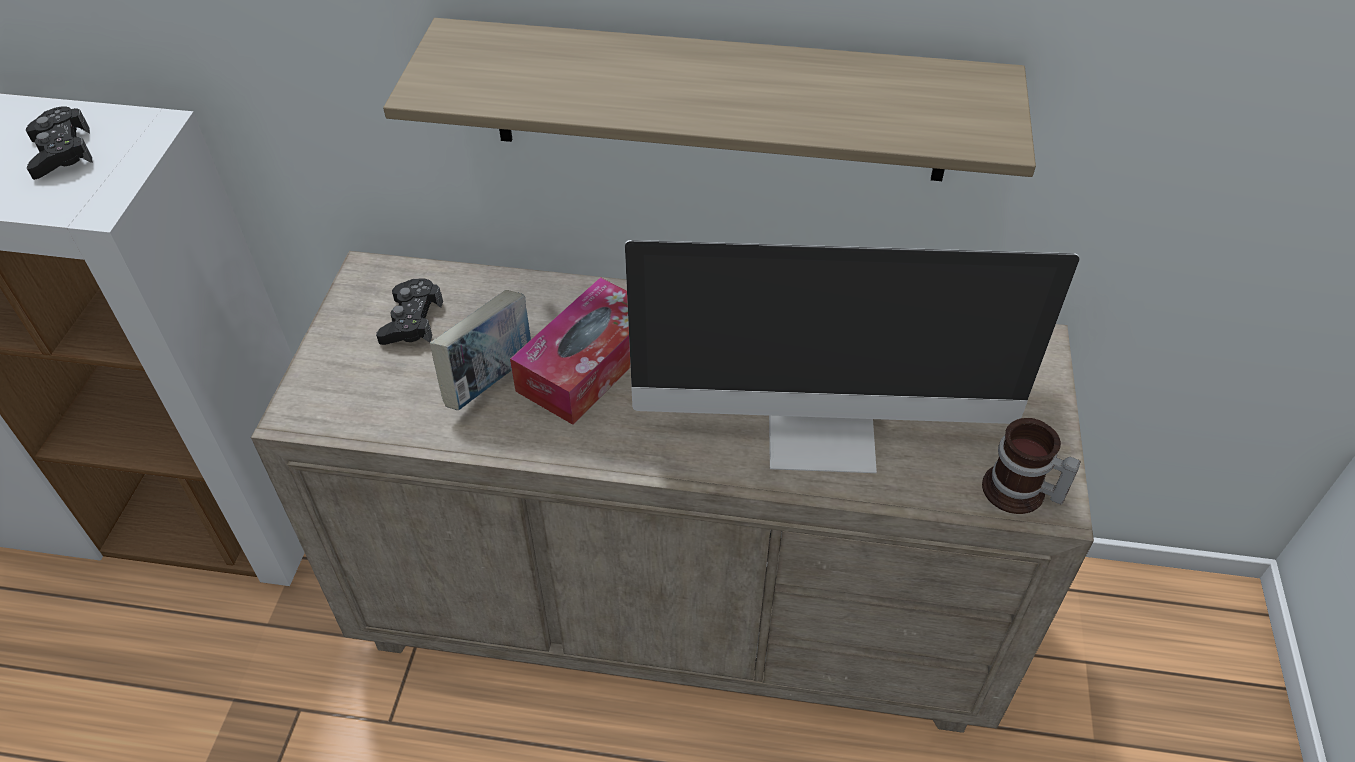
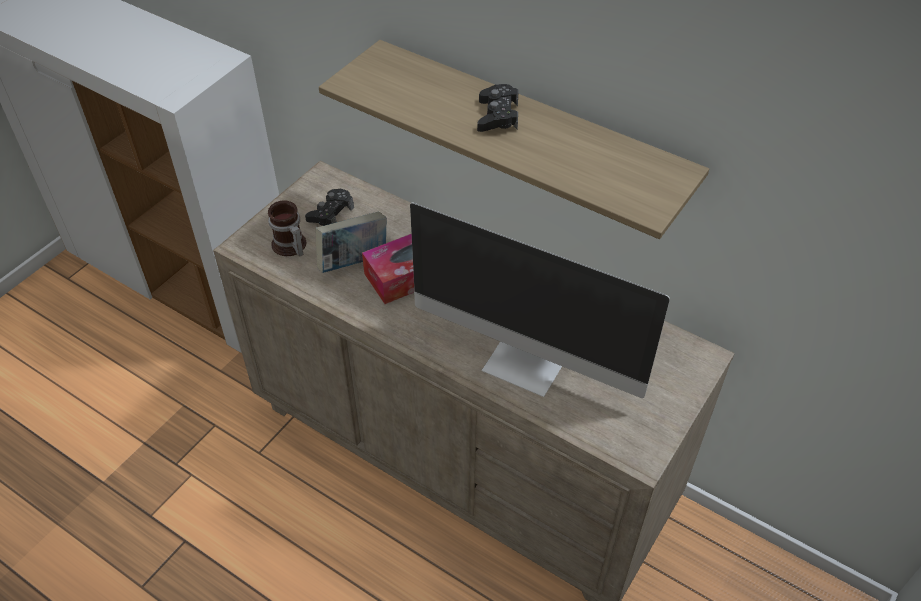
camera: 25 degrees right, 0 degrees up
(61, 152) = (173, 61): black game controller -> black game controller (497, 116)
(1019, 494) = (625, 443): mug -> mug (289, 247)

